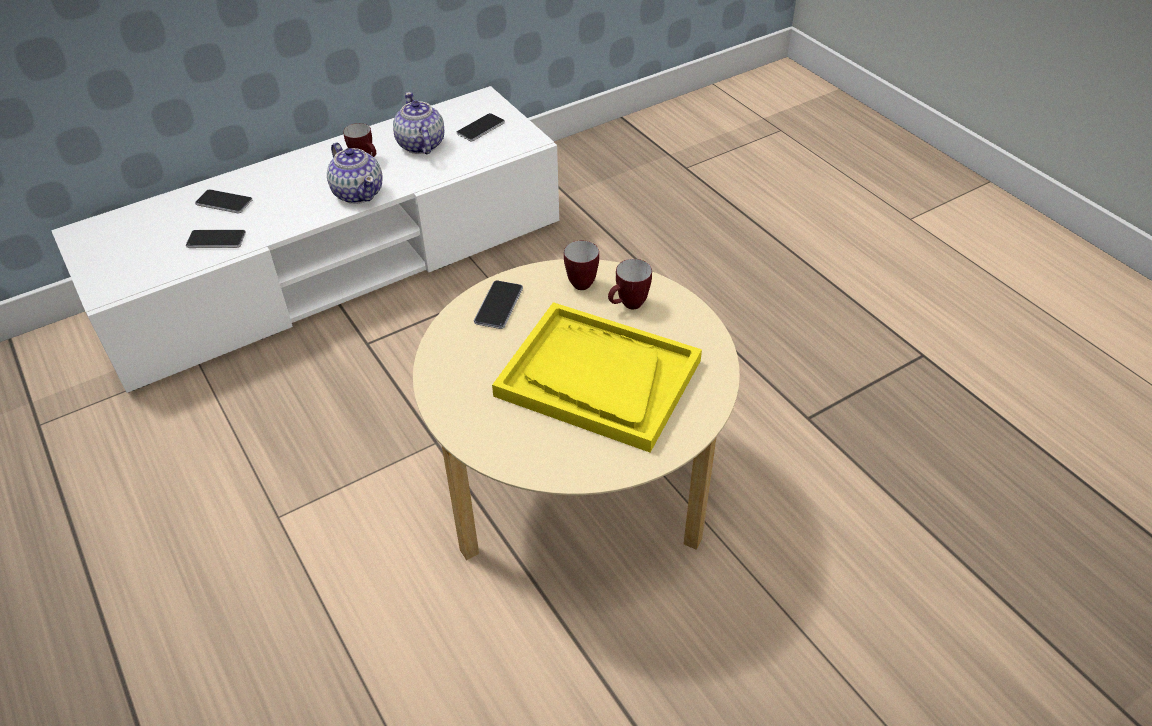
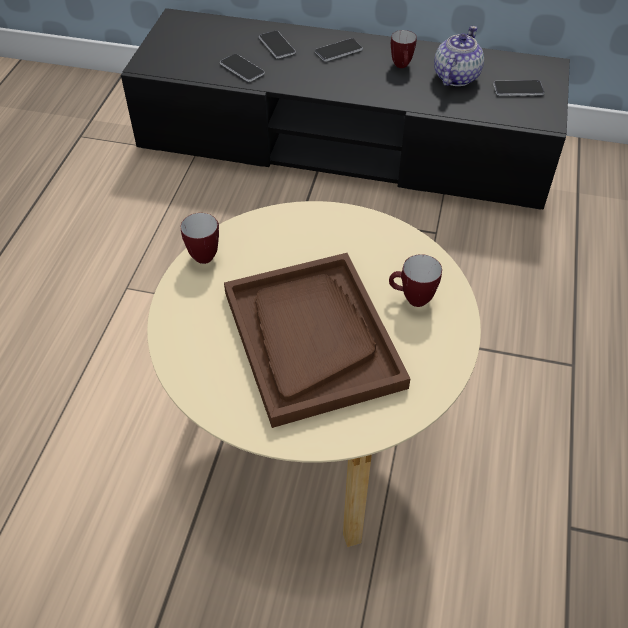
camera: 45 degrees right, 5 degrees up
(336, 267) = (344, 143): white tv stand -> black tv stand
(358, 193) = (368, 88): teapot -> none
(498, 305) = (316, 228): phone -> phone (338, 51)
(579, 281) = (399, 252): mug -> mug (206, 253)
(597, 378) = (311, 338): yellow tray -> brown tray

